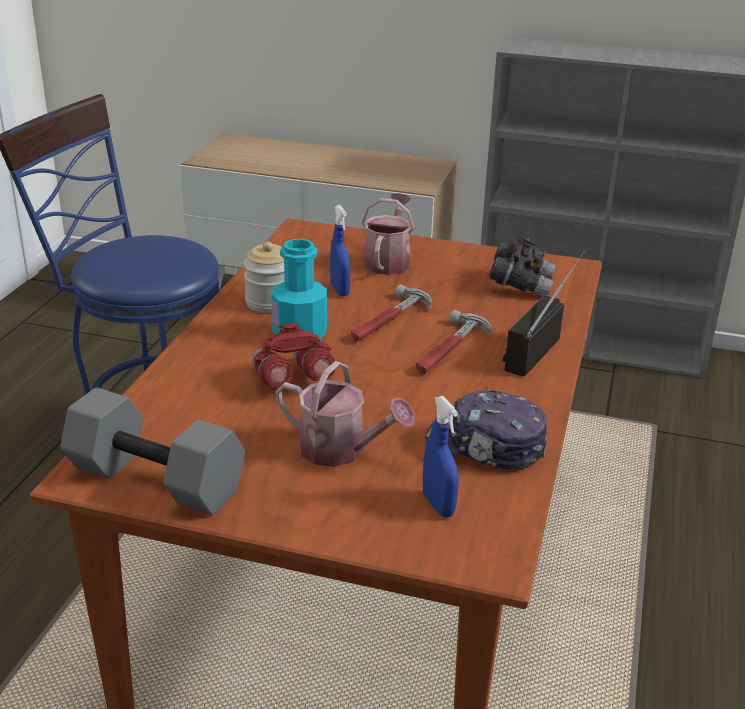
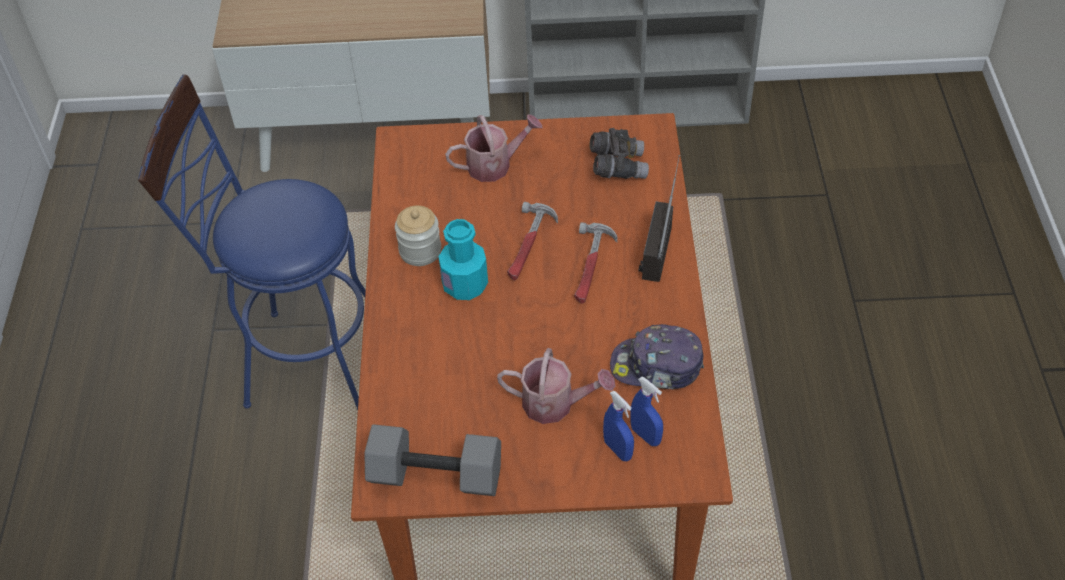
camera: 15 degrees left, 20 degrees up
(291, 381) = (484, 341): red binoculars -> none
(339, 290) = (471, 217): blue spray bottle -> blue spray bottle (618, 450)
(388, 261) = (495, 165): watering can -> watering can turned 75 degrees clockwise

